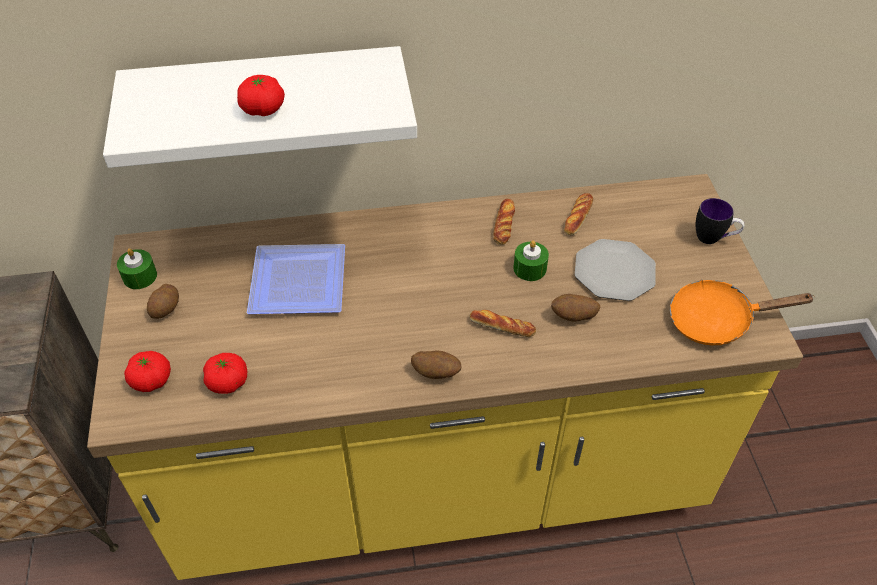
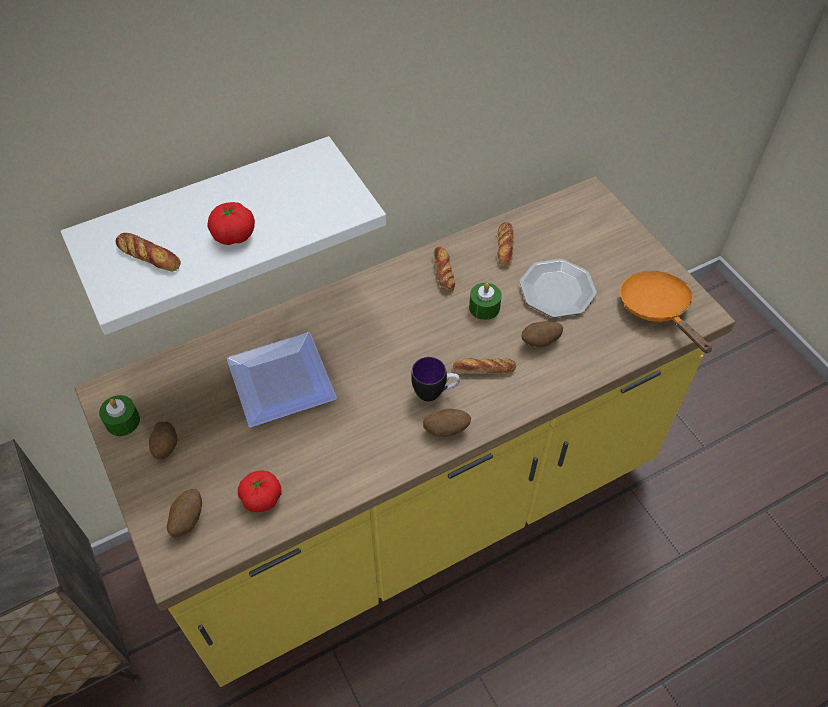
camera: 20 degrees left, 5 degrees up
(151, 380) = (187, 520): tomato -> potato
(178, 108) = (149, 256): none -> bread
(714, 239) = (625, 236): mug -> mug (435, 393)
(717, 320) = (658, 309): orange frying pan -> orange frying pan turned 90 degrees clockwise

